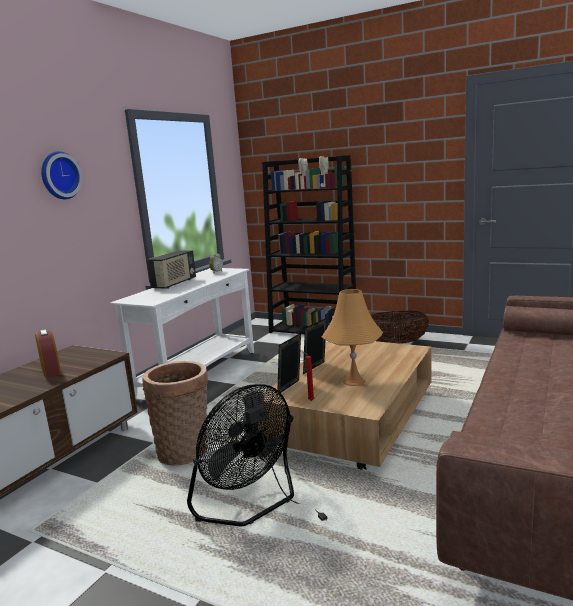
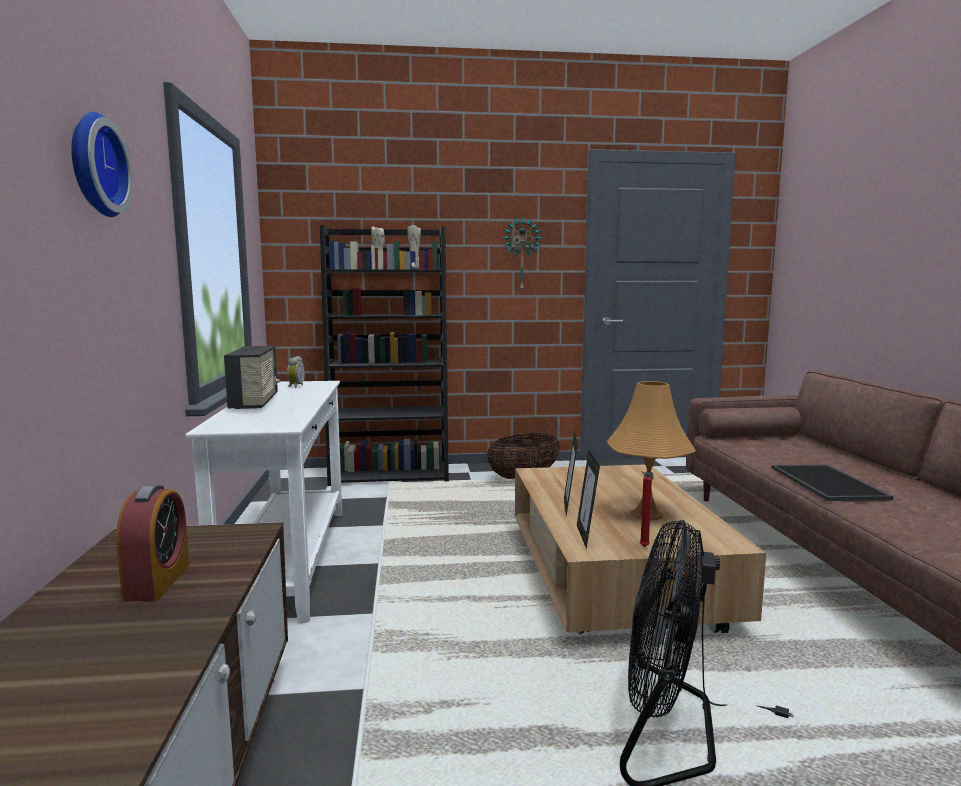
camera: 35 degrees left, 5 degrees down
(51, 370) = (157, 581): alarm clock -> alarm clock turned 60 degrees clockwise
(185, 451) = (443, 686): basket -> none
(410, 170) = (521, 255): none -> wall clock
(515, 382) = (829, 483): none -> tray

